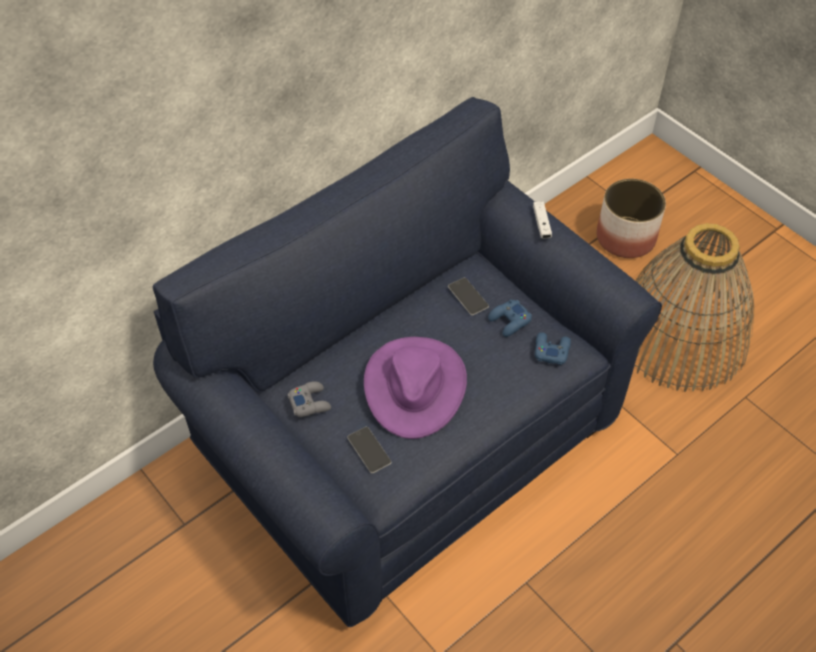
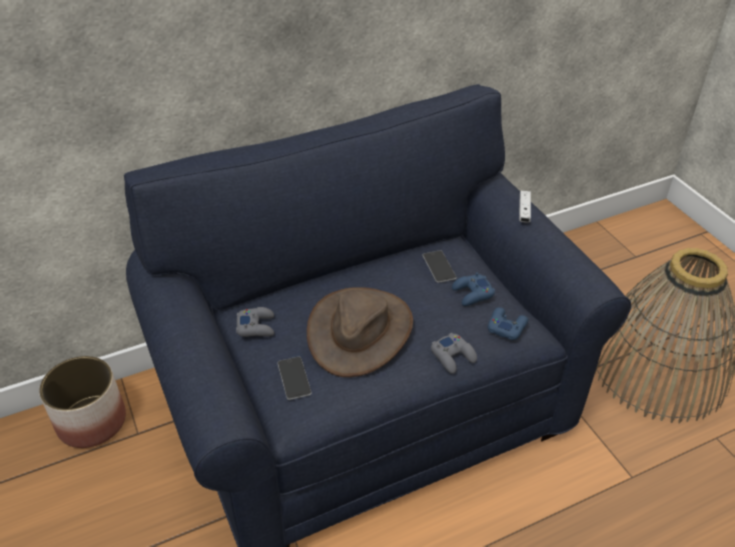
camera: 15 degrees right, 10 degrees down
(414, 386) = (359, 331): purple hat -> brown hat
(511, 393) = (453, 356): none -> grey game controller
(625, 237) = (622, 275): planter -> planter (92, 421)

